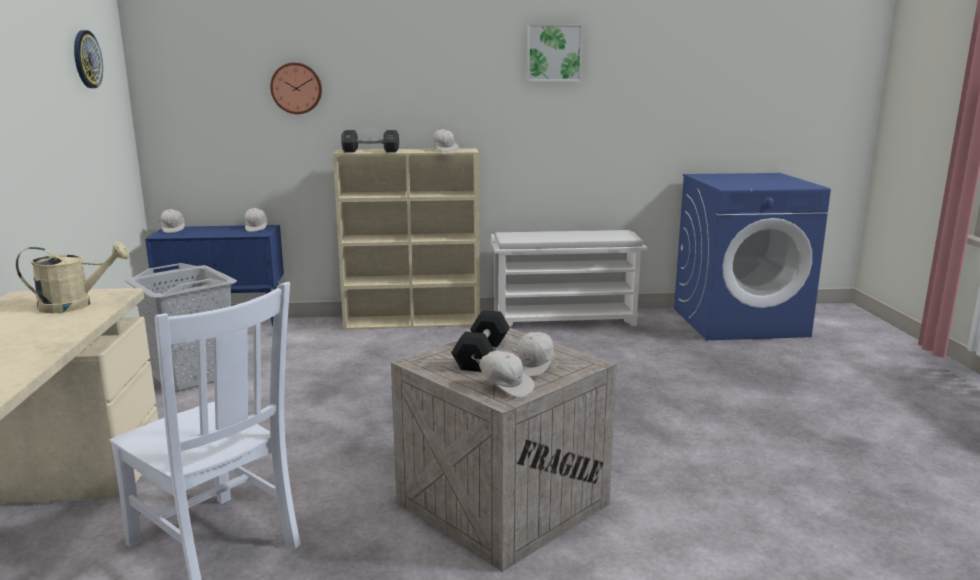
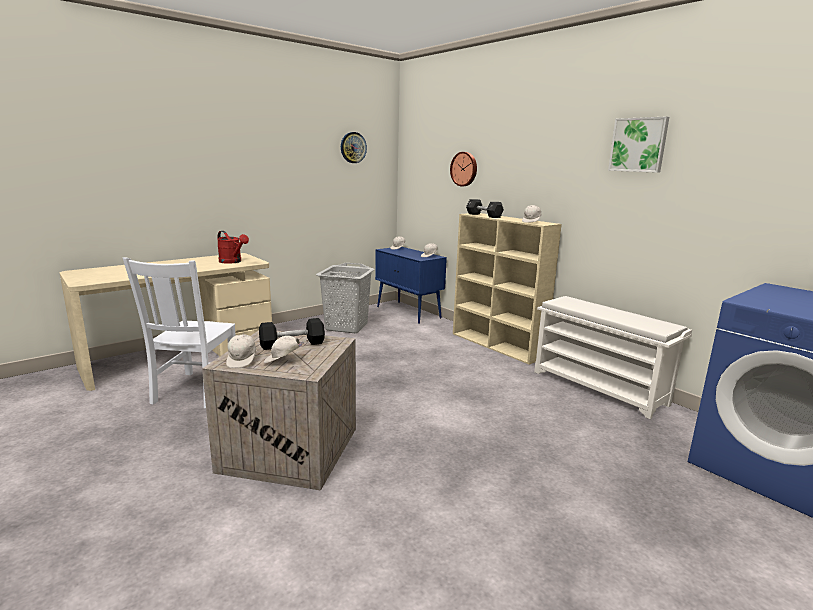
camera: 55 degrees right, 0 degrees up
(75, 305) = (232, 262): beige watering can -> red watering can

